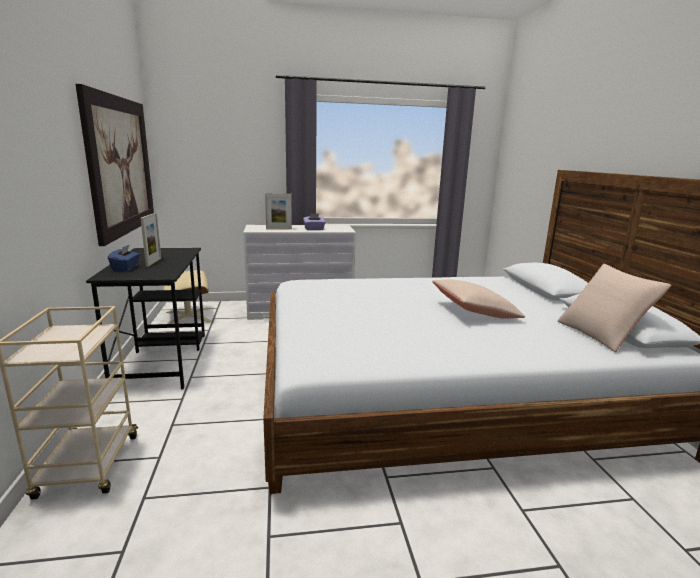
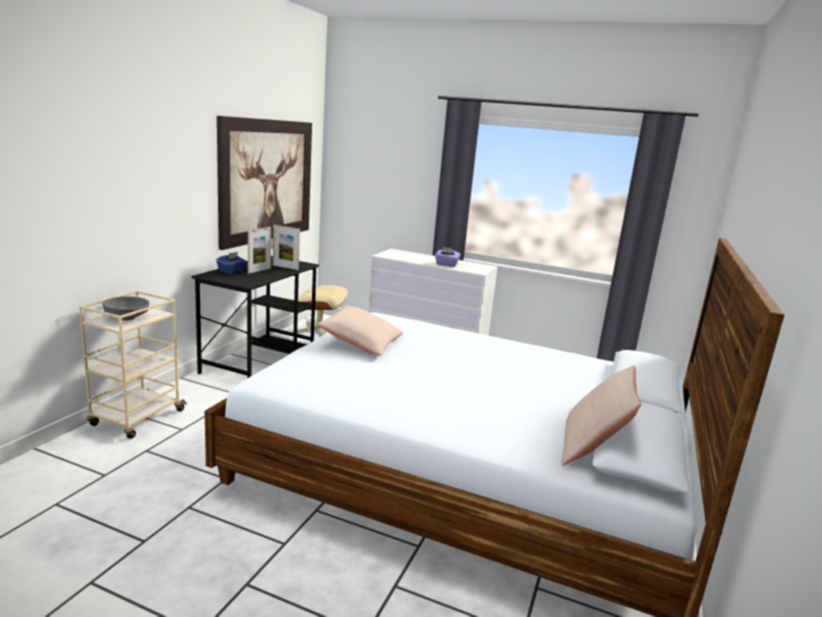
camera: 30 degrees right, 0 degrees up
(63, 343) = (126, 318): none -> grey bowl
(279, 229) = (411, 258): picture frame -> picture frame (285, 267)
(474, 311) = (492, 385): beige pillow -> beige pillow (361, 342)

